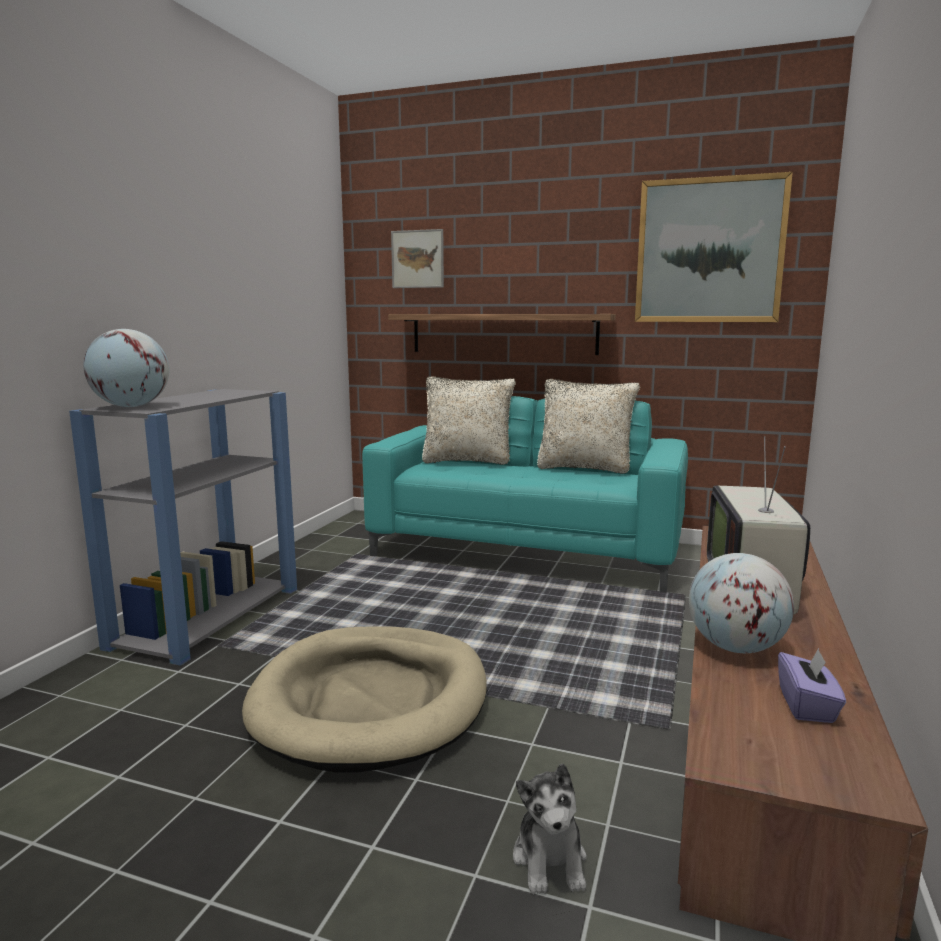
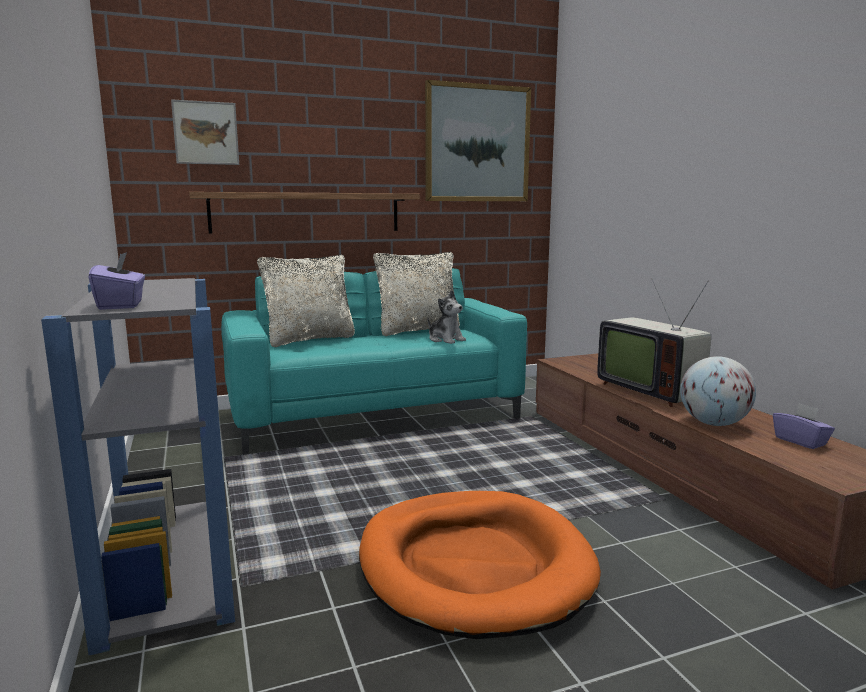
camera: 40 degrees left, 0 degrees up
(131, 406) = (121, 305): globe -> purple tissue box
(371, 701) = (473, 566): beige dog bed -> orange dog bed
(550, 860) = (750, 601): plush toy -> plush toy (445, 340)

